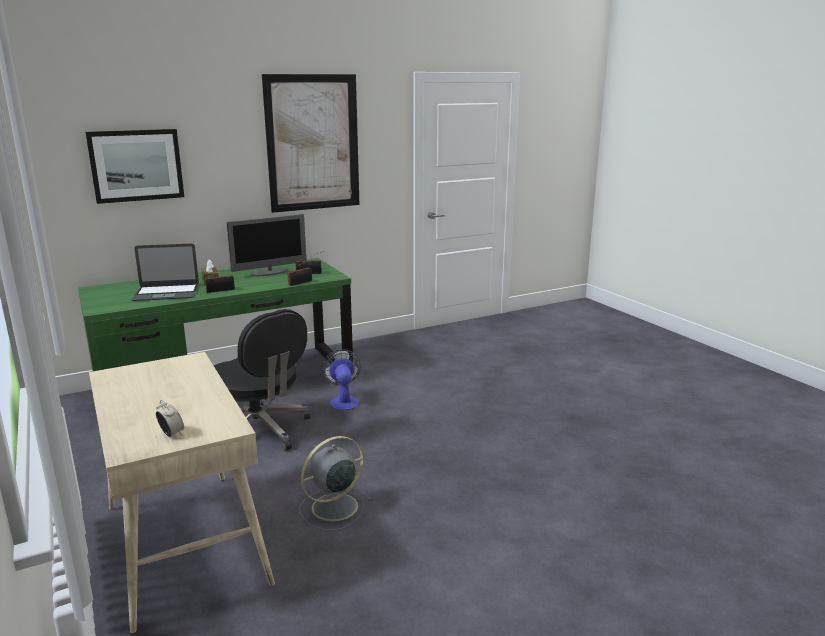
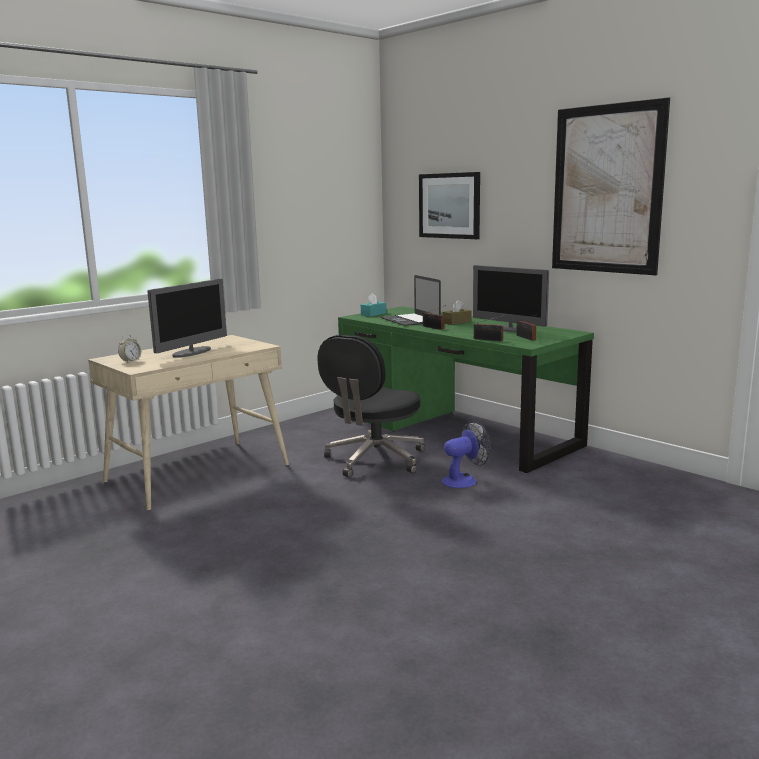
camera: 75 degrees right, 5 degrees down
(101, 301) = (373, 314): none -> turquoise tissue box
(172, 396) = (192, 352): none -> monitor
(332, 508) = (255, 512): grey fan -> none

